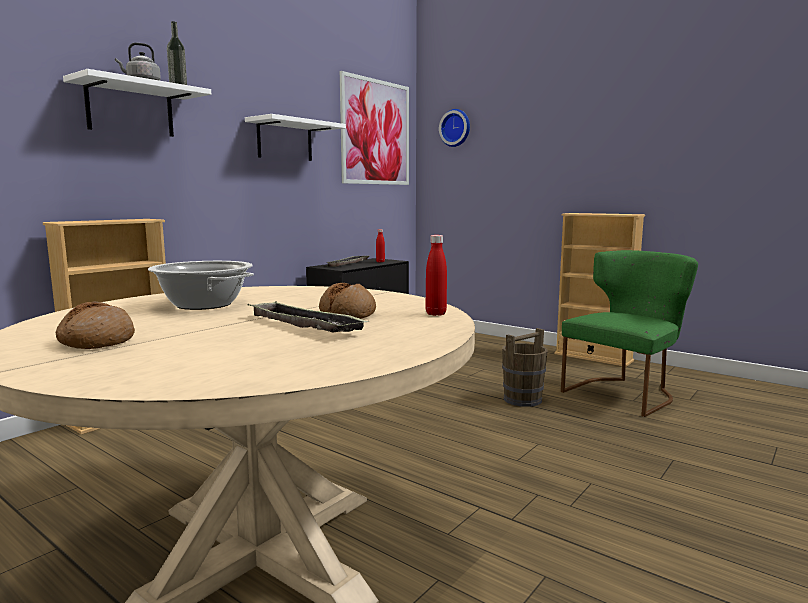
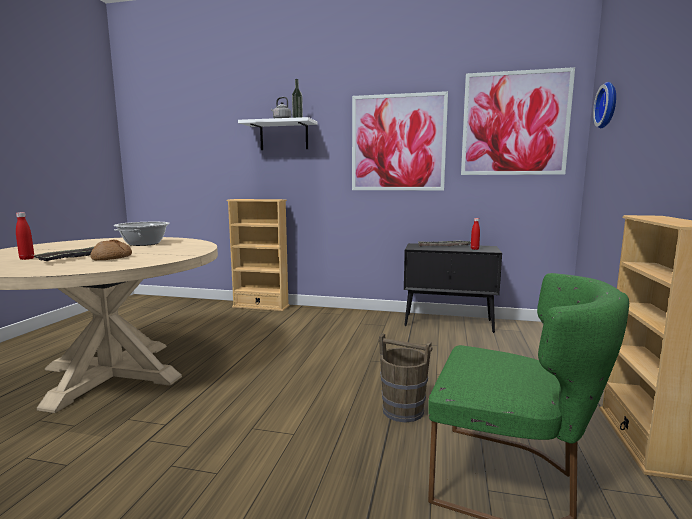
camera: 65 degrees right, 0 degrees up
(96, 341) = (57, 246): bread -> none
(285, 140) = (398, 143): white shelf -> picture
(436, 314) = (107, 267): red bottle -> red bottle (27, 258)

